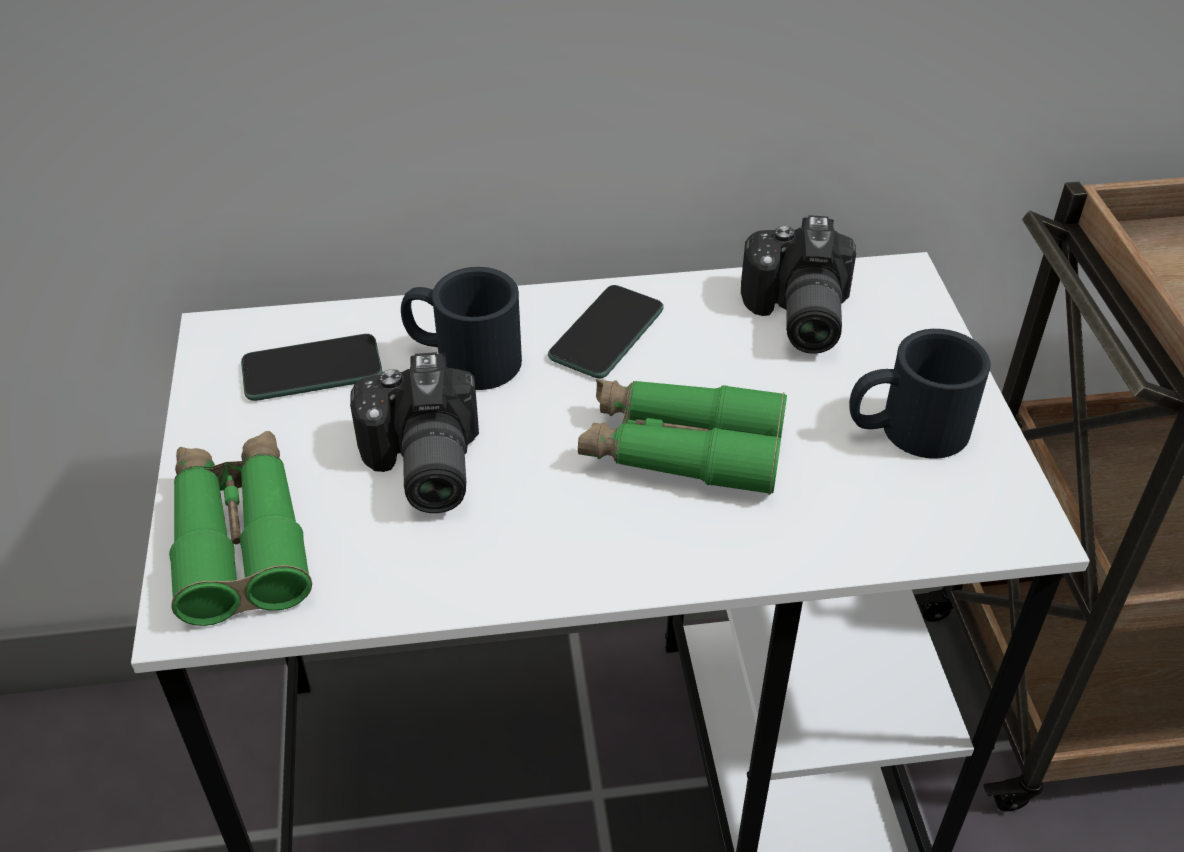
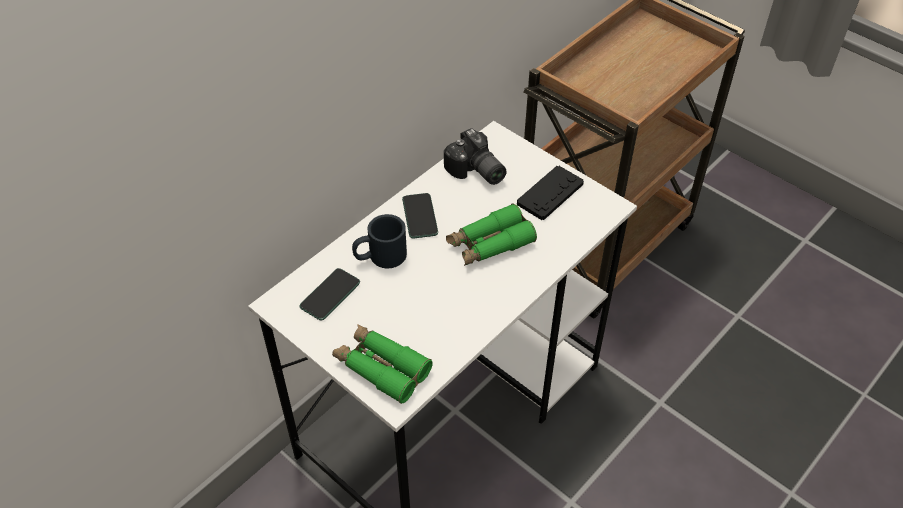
camera: 40 degrees left, 5 degrees up
(419, 466) = (412, 304): camera -> none
(906, 430) = (550, 194): black mug -> black game controller

